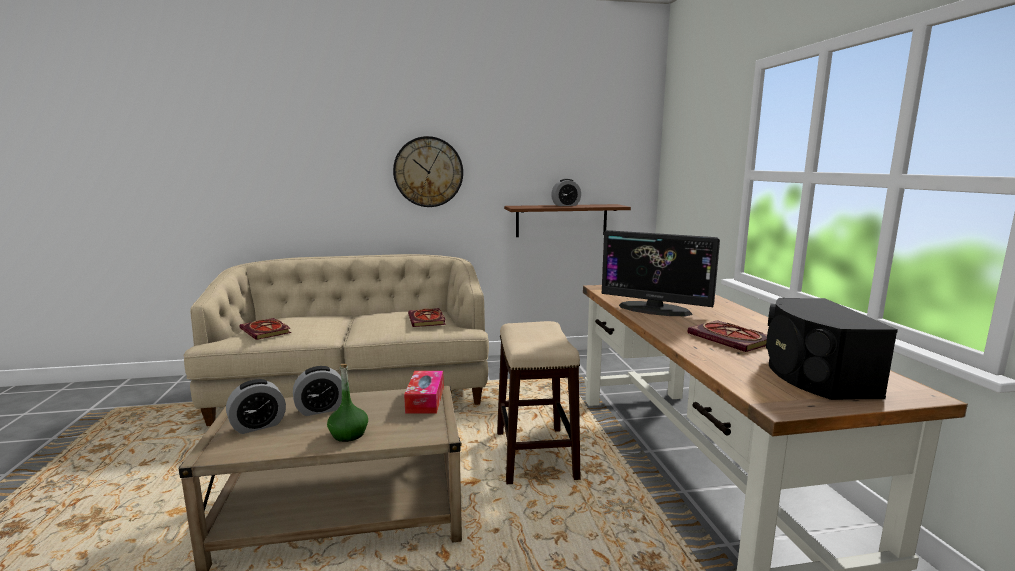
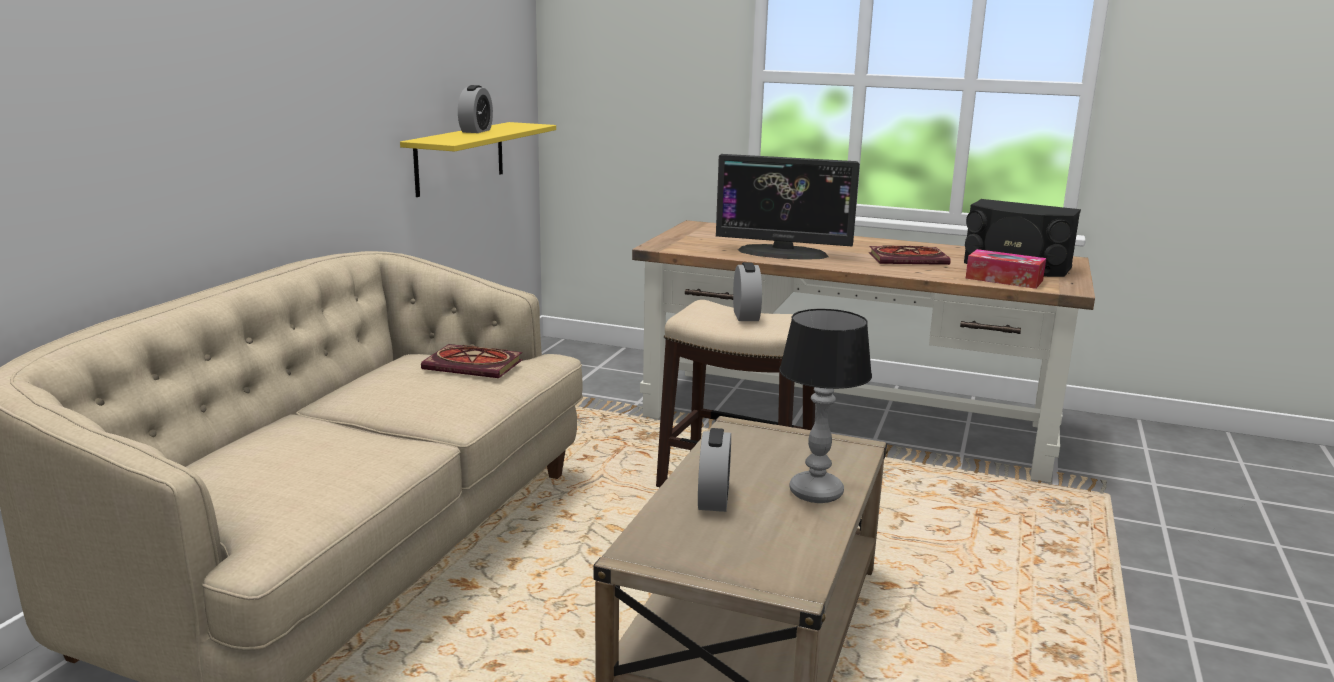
camera: 60 degrees left, 5 degrees up
(258, 425) = (726, 547): alarm clock -> alarm clock (746, 316)
(267, 331) = (298, 483): book -> none
(348, 434) = (814, 492): green bottle -> table lamp
(425, 400) = (754, 435): tissue box -> tissue box (1004, 279)
(428, 172) = (300, 85): wall clock -> none
(561, 220) = (460, 157): brown shelf -> yellow shelf
(654, 309) = (783, 253): monitor -> monitor turned 45 degrees clockwise

